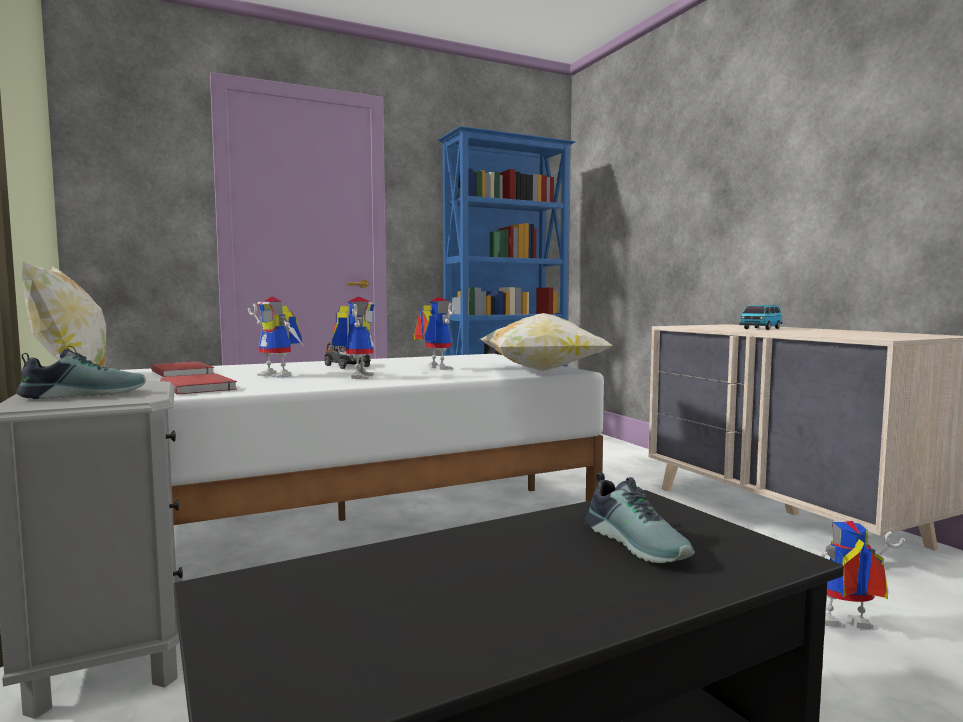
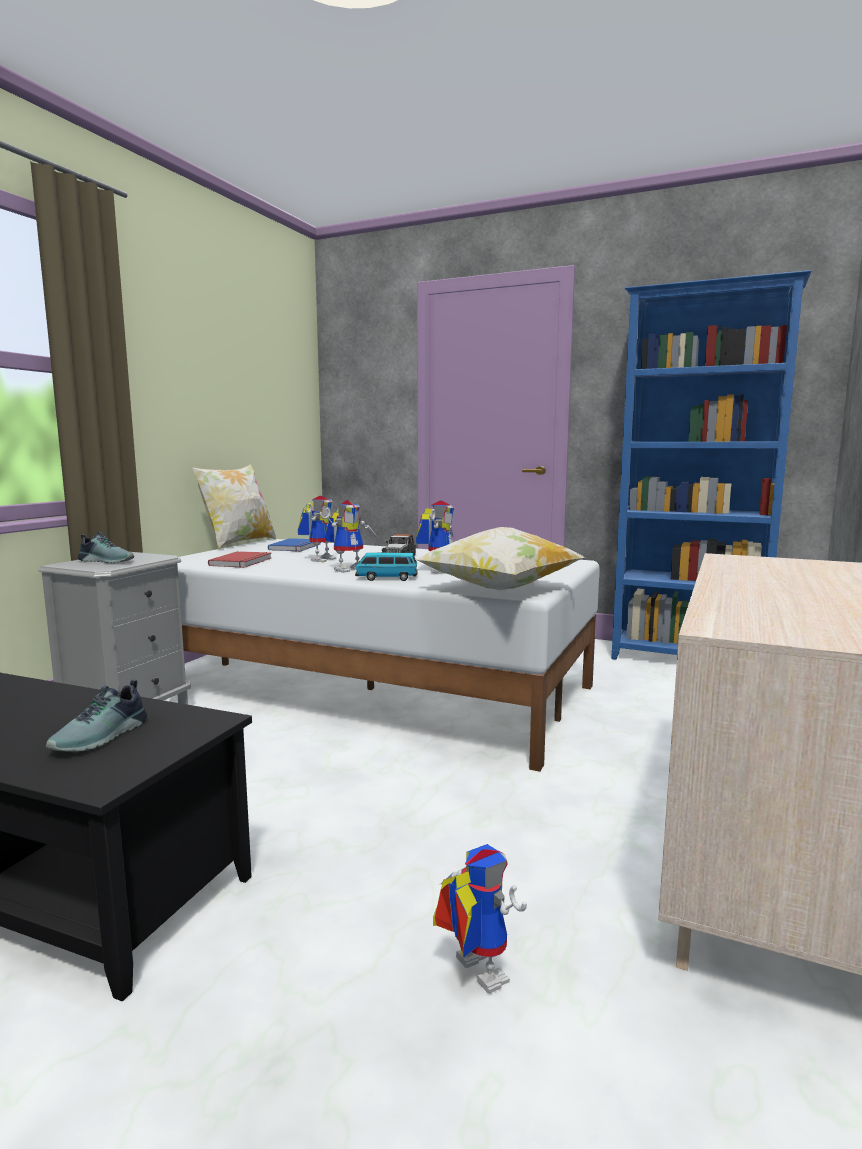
camera: 50 degrees right, 5 degrees up
(184, 372) = (296, 547): red book -> blue book
(280, 375) = (321, 559): toy robot -> toy robot turned 150 degrees counterclockwise
(760, 328) = (785, 580): toy car -> toy car (386, 578)

